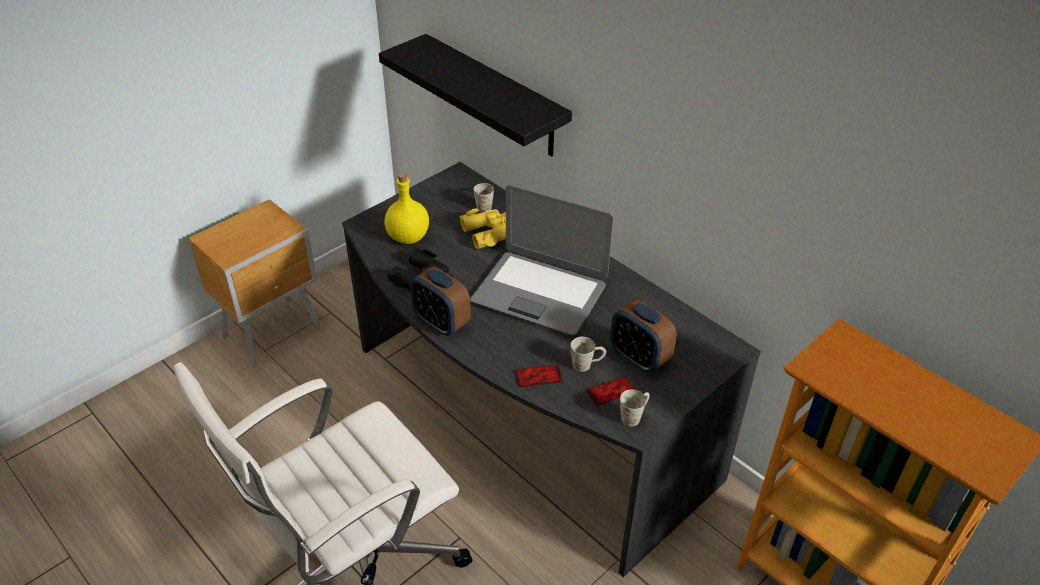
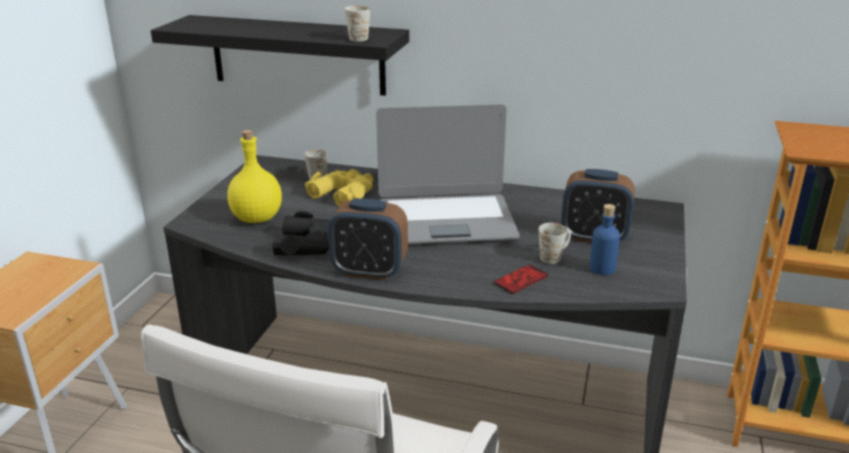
camera: 30 degrees left, 15 degrees down
(611, 392) = (602, 268): phone -> blue bottle
(634, 415) = (645, 278): white mug -> white mug (360, 37)

